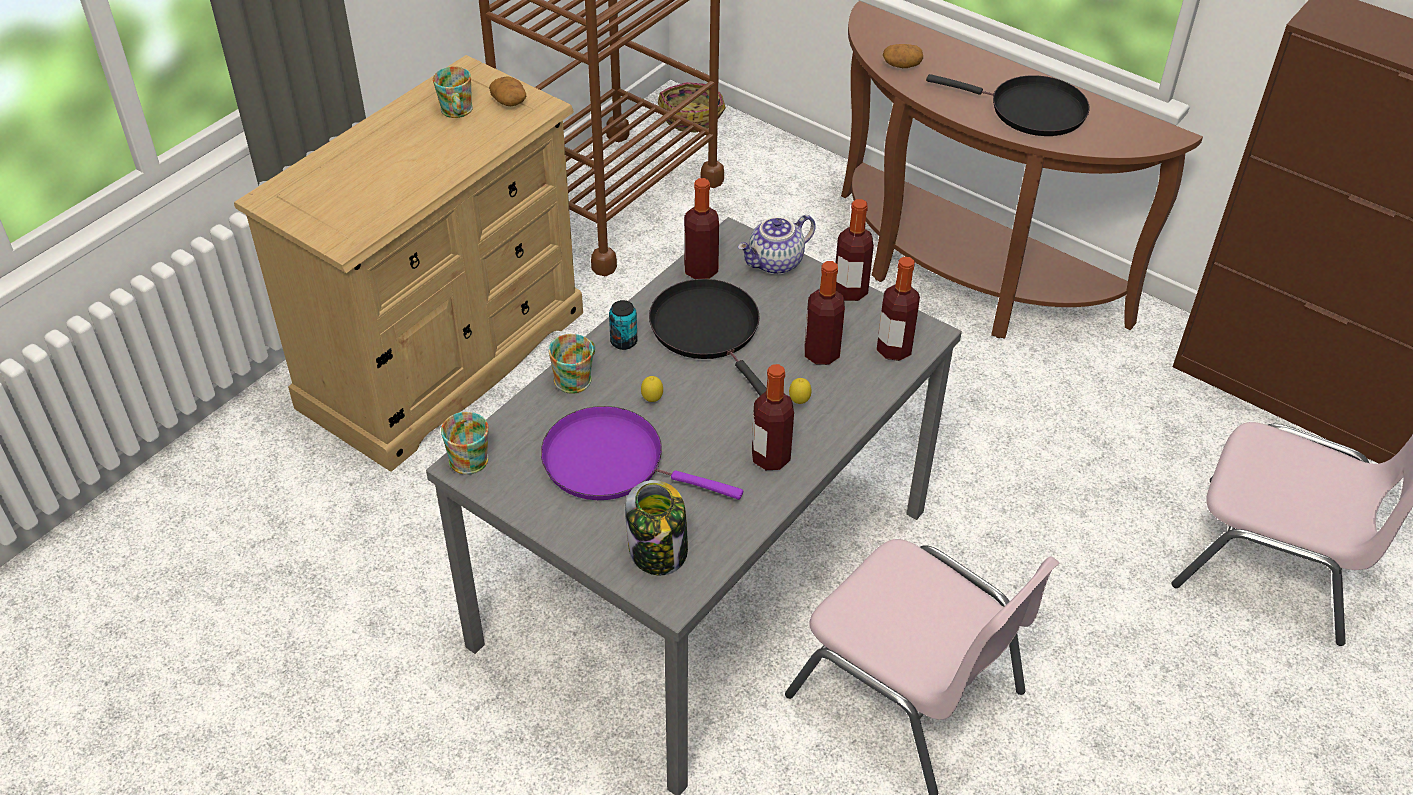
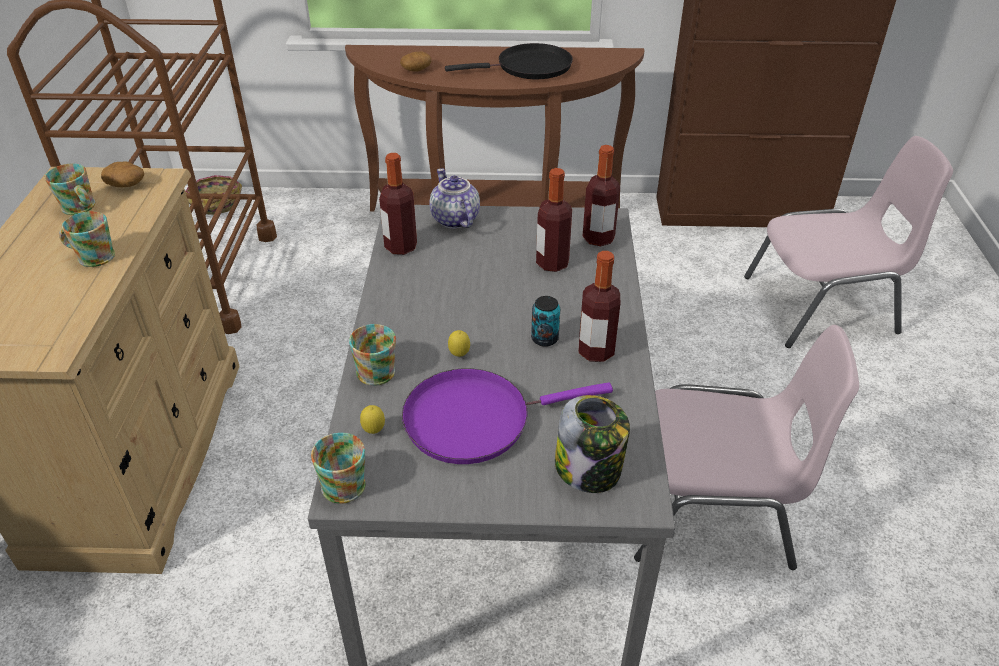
camera: 35 degrees left, 5 degrees down
(431, 166) = (92, 256): none -> mug
(623, 341) = (390, 323): can -> can (544, 339)
(709, 331) = (452, 285): black frying pan -> none
(776, 263) = (454, 219): teapot -> teapot turned 135 degrees clockwise
(799, 402) = (573, 302): lemon -> lemon (374, 431)
(850, 291) = (526, 215): bottle -> none

